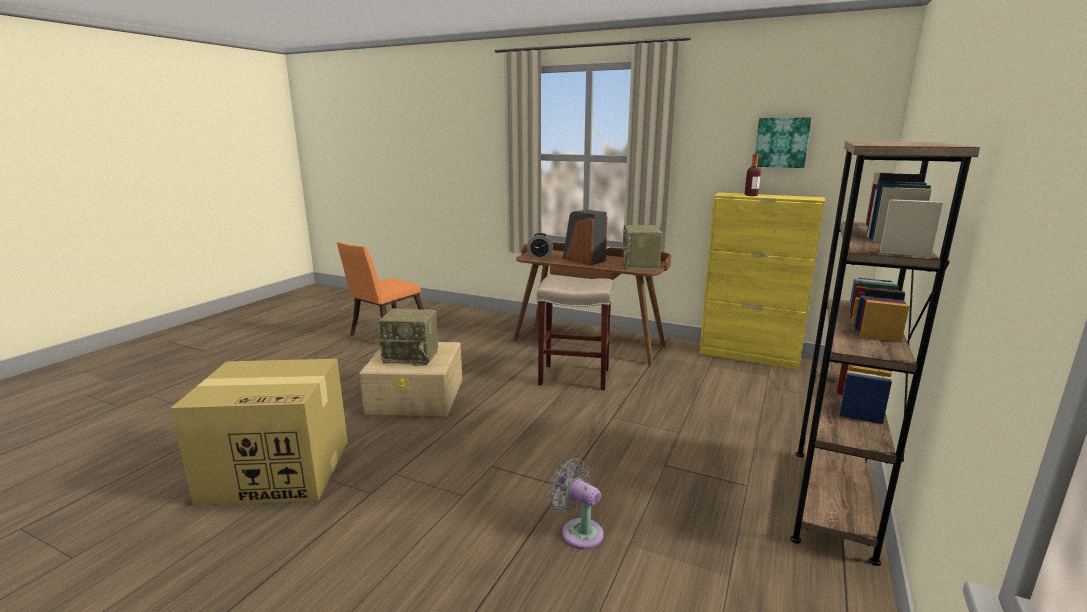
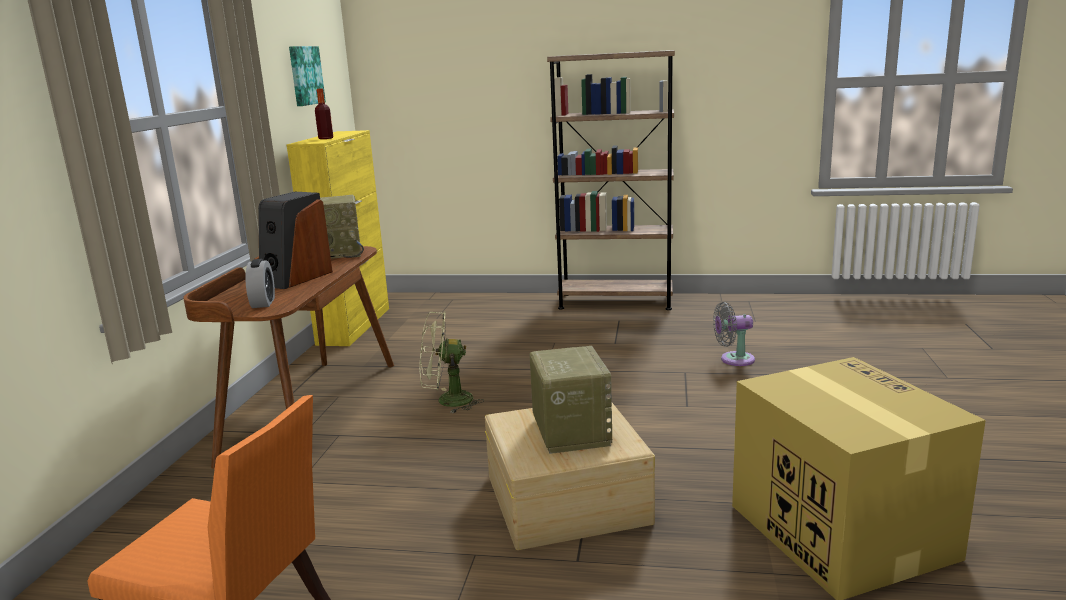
camera: 105 degrees left, 0 degrees up
(573, 377) = (447, 401): beige stool -> green fan
(578, 531) = (733, 360): grey fan -> grey fan turned 60 degrees clockwise

